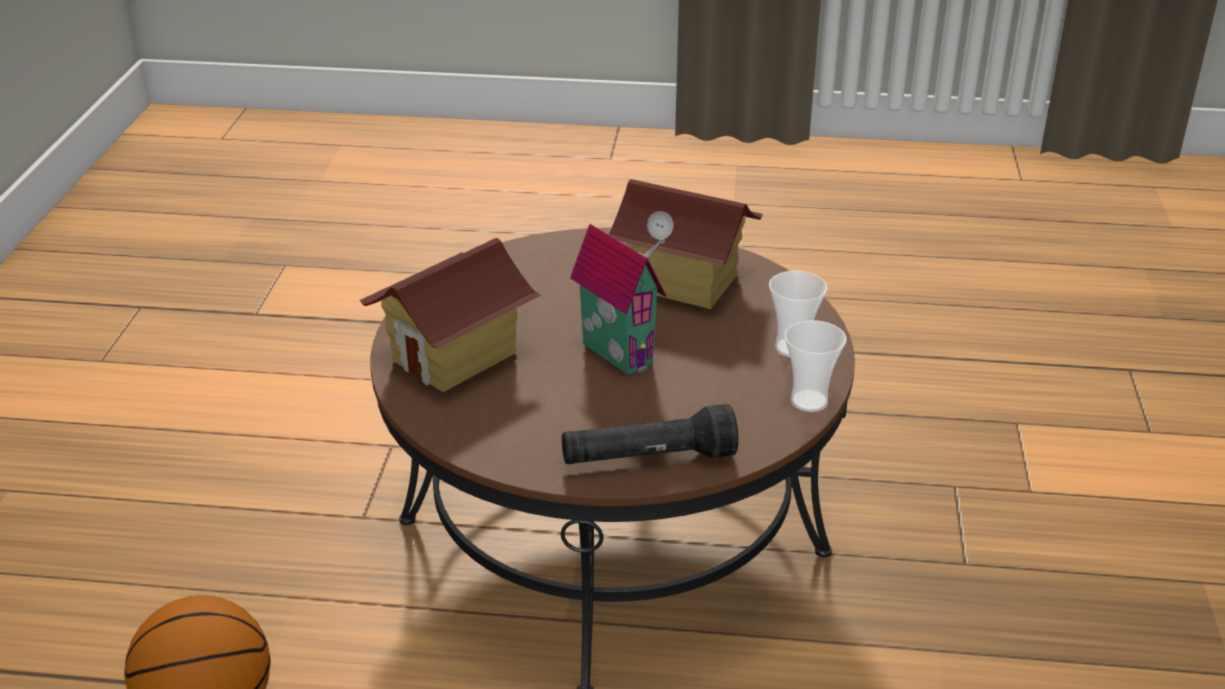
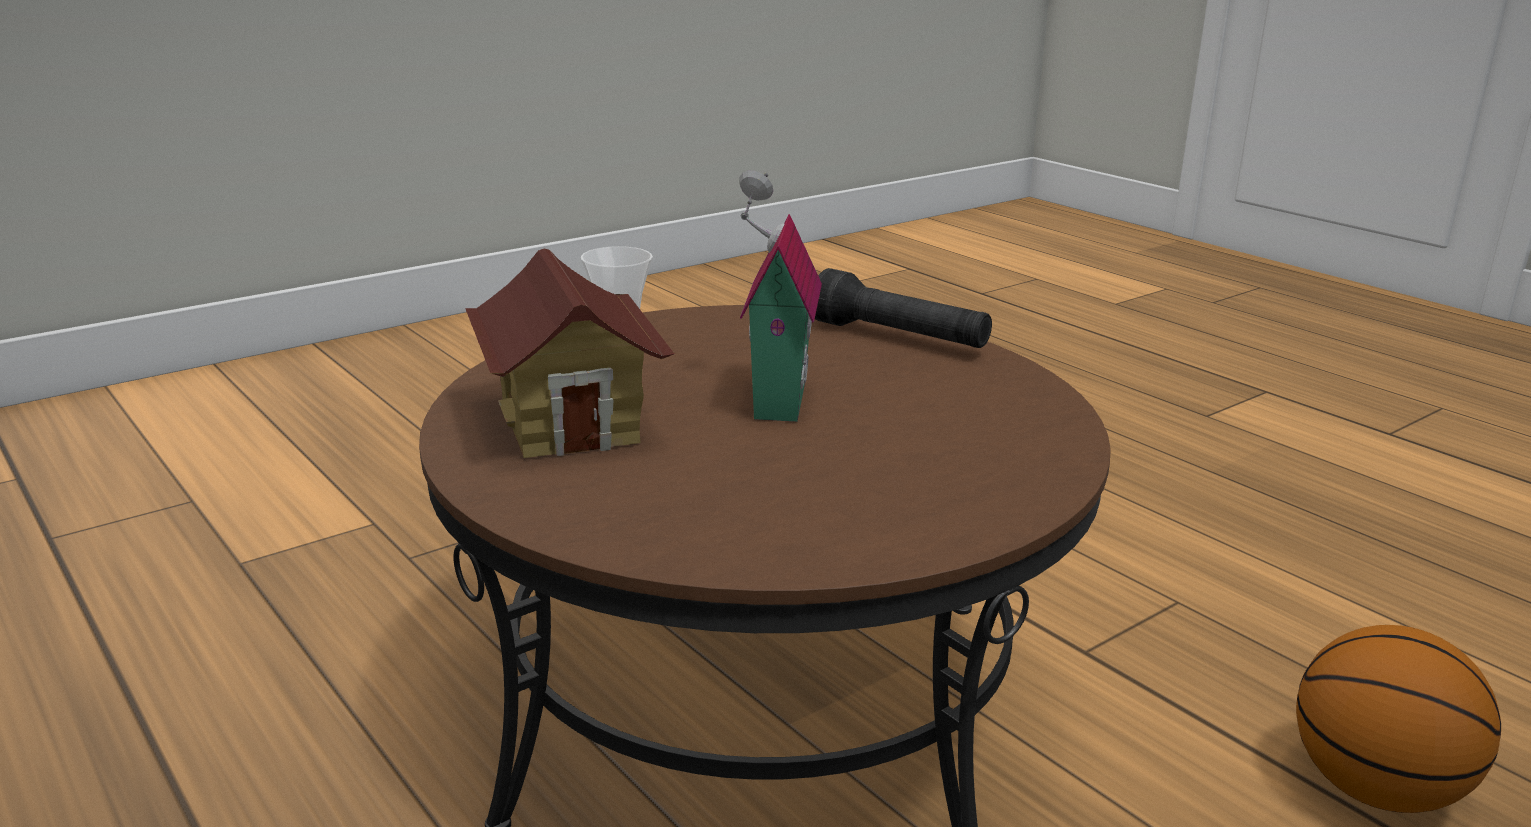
camera: 135 degrees left, 10 degrees down
(455, 357) = (961, 469): toy house -> none
(809, 401) = (697, 316): cup -> none

